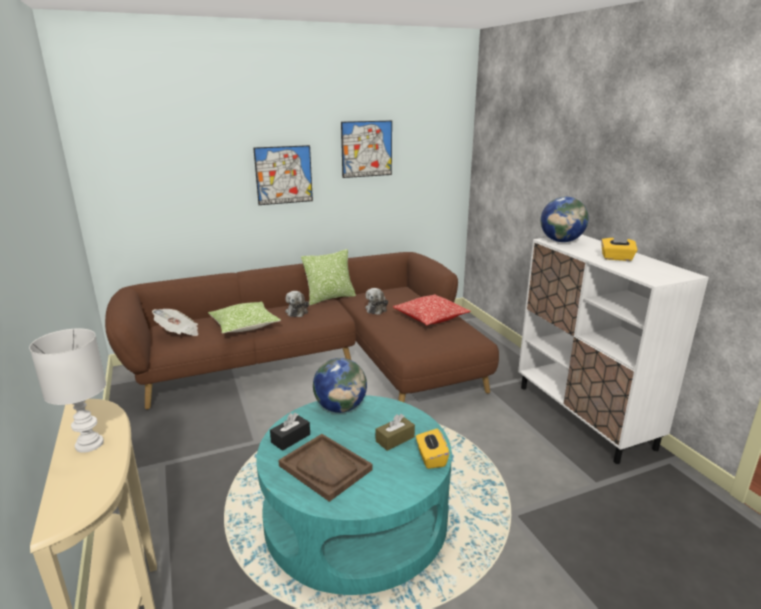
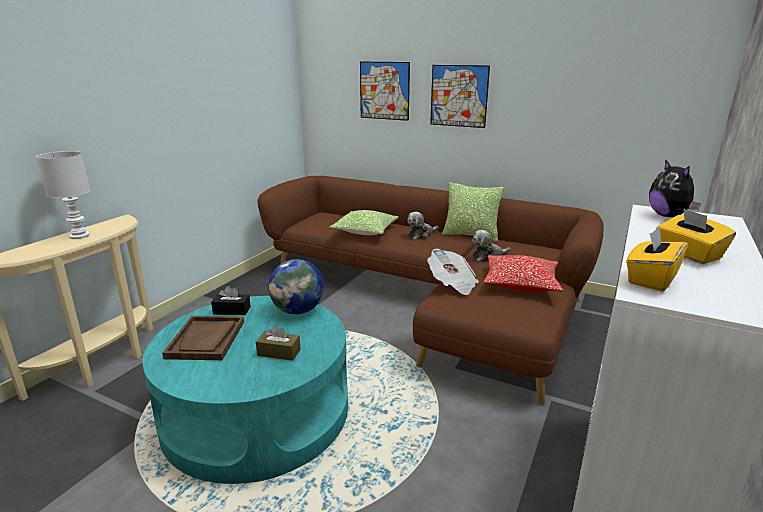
camera: 50 degrees right, 0 degrees up
(178, 333) = (320, 220): newspaper -> newspaper (452, 284)
(367, 149) = (559, 74): picture -> picture (384, 90)
(431, 458) = (268, 382): yellow tissue box -> yellow tissue box (651, 279)
(561, 241) = (668, 216): globe -> plush toy

